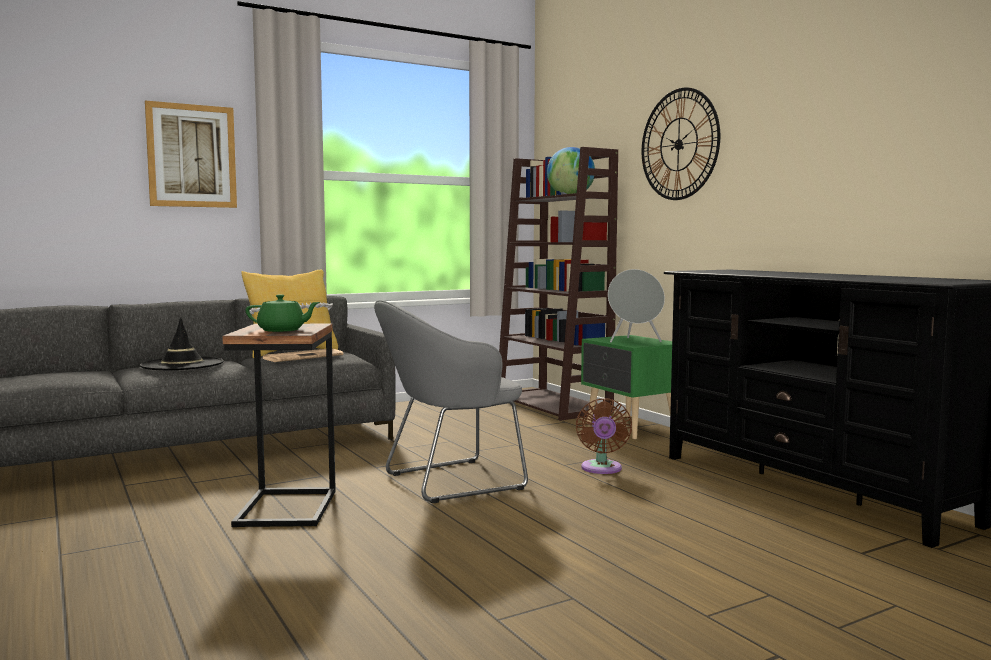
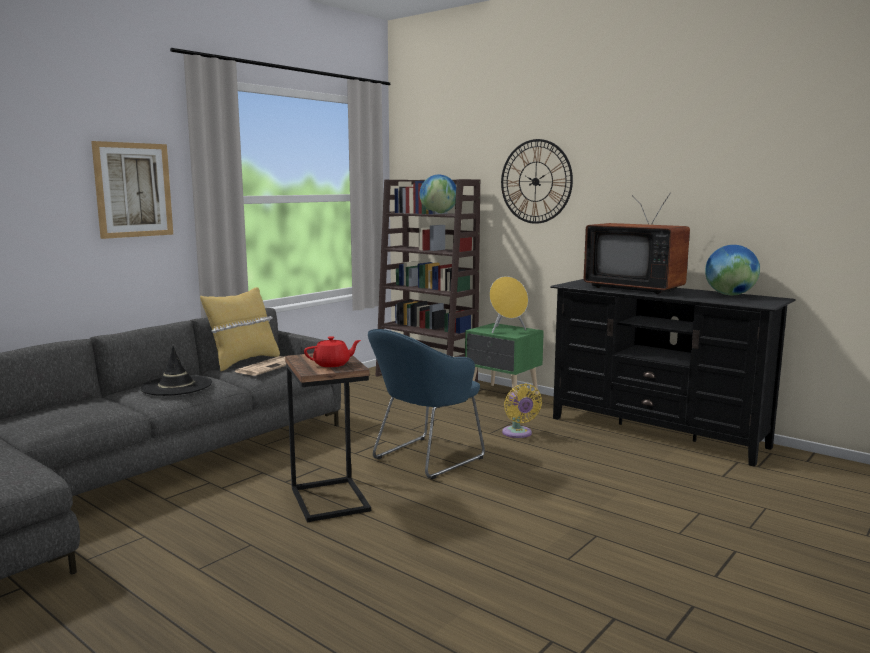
camera: 20 degrees left, 5 degrees up
(282, 330) = (332, 364): green teapot -> red teapot
(447, 482) = (424, 459): grey armchair -> blue armchair
(601, 469) = (518, 434): brown fan -> yellow fan
(634, 341) = (507, 330): grey speaker -> yellow speaker
(779, 273) = (635, 288): none -> television
(914, 277) = (730, 295): none -> globe

